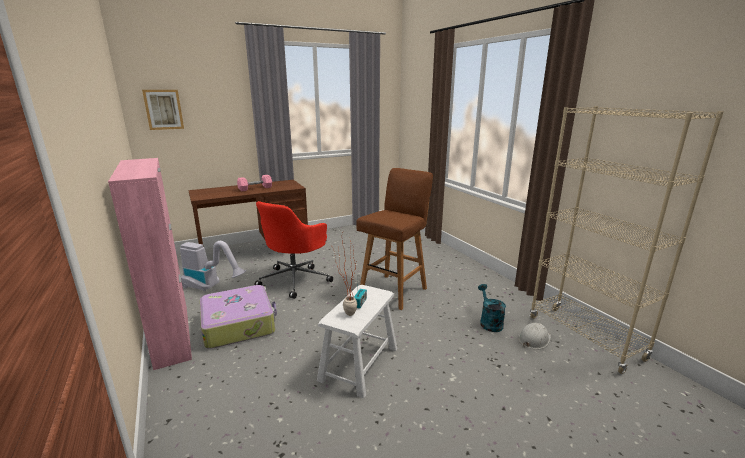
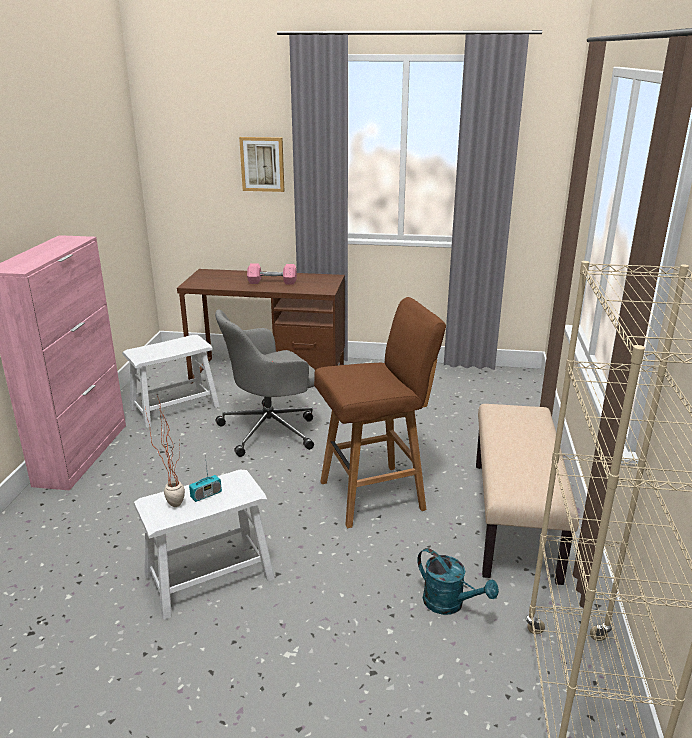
camera: 35 degrees right, 5 degrees up
(163, 109) = (183, 156): picture -> picture (262, 164)
(211, 287) = (174, 407): vacuum cleaner -> white stool
(239, 324) = (150, 467): suitcase -> none
(295, 280) = (271, 430): red office chair -> grey office chair
(467, 278) = (515, 519): none -> beige bench
(489, 322) = (450, 604): turquoise watering can -> turquoise watering can turned 105 degrees clockwise
(534, 339) = (484, 665): white hard hat -> none

